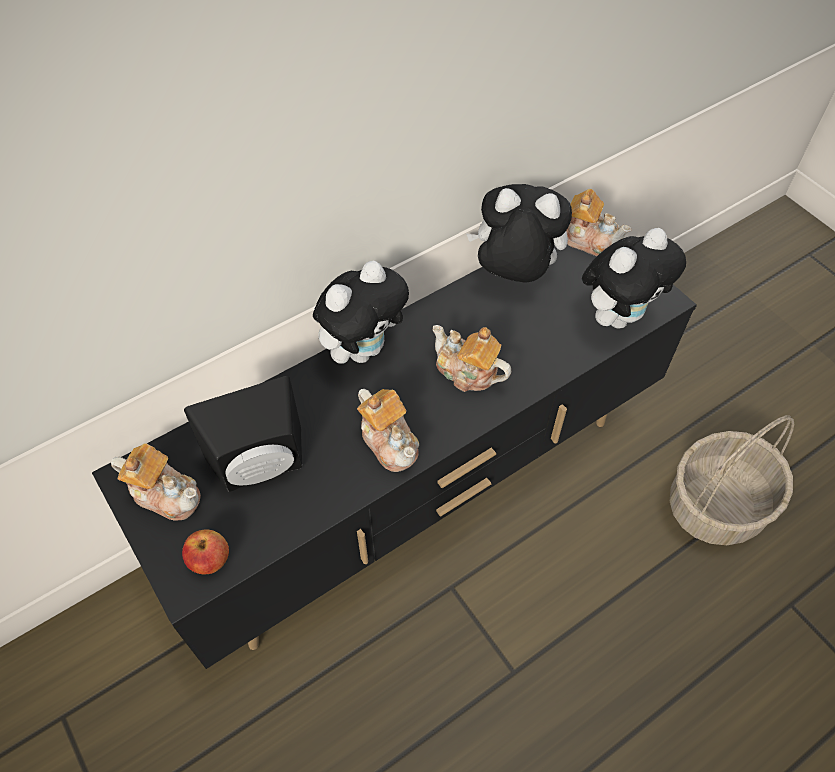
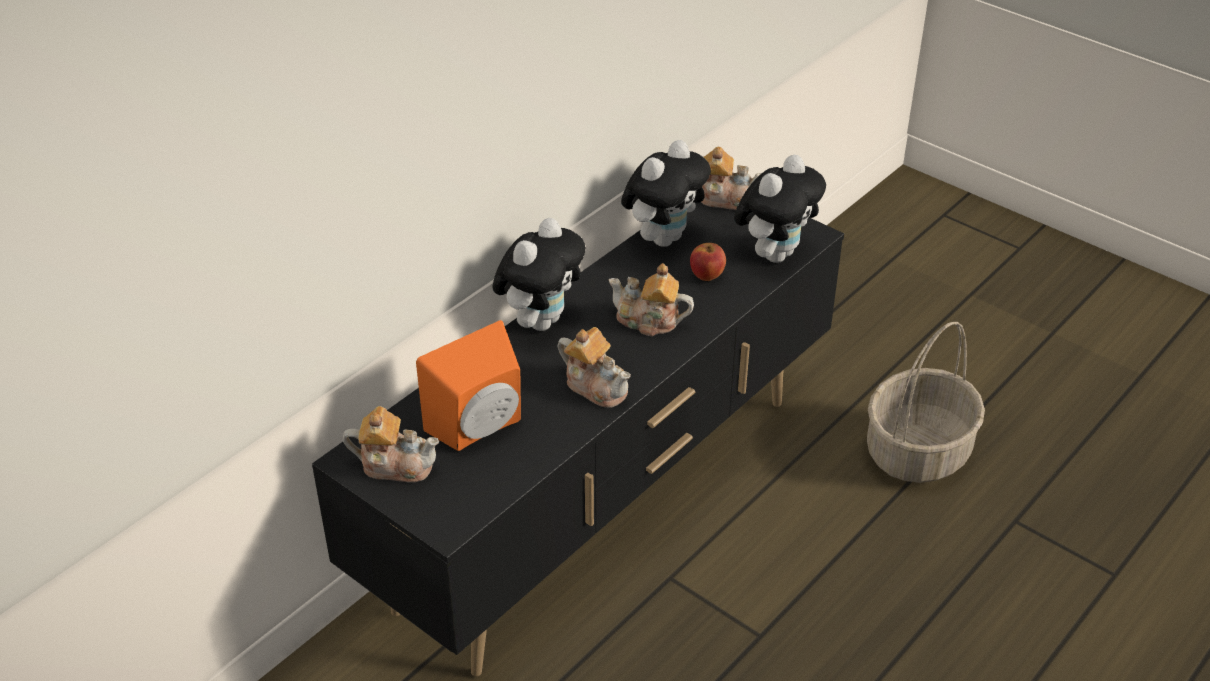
camera: 15 degrees left, 15 degrees down
(210, 561) = (462, 505): apple -> apple (707, 276)
(261, 468) = (481, 428): black speaker -> orange speaker
(513, 274) = (664, 237): plush toy -> plush toy turned 135 degrees clockwise

